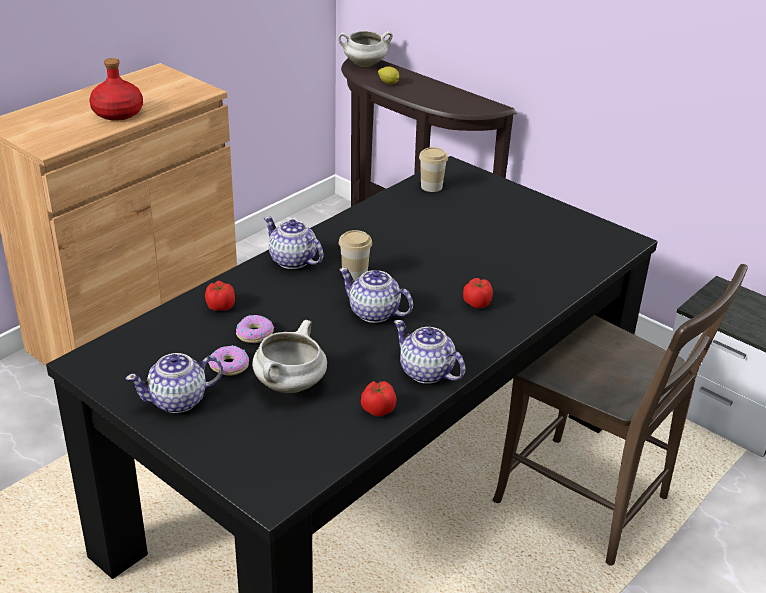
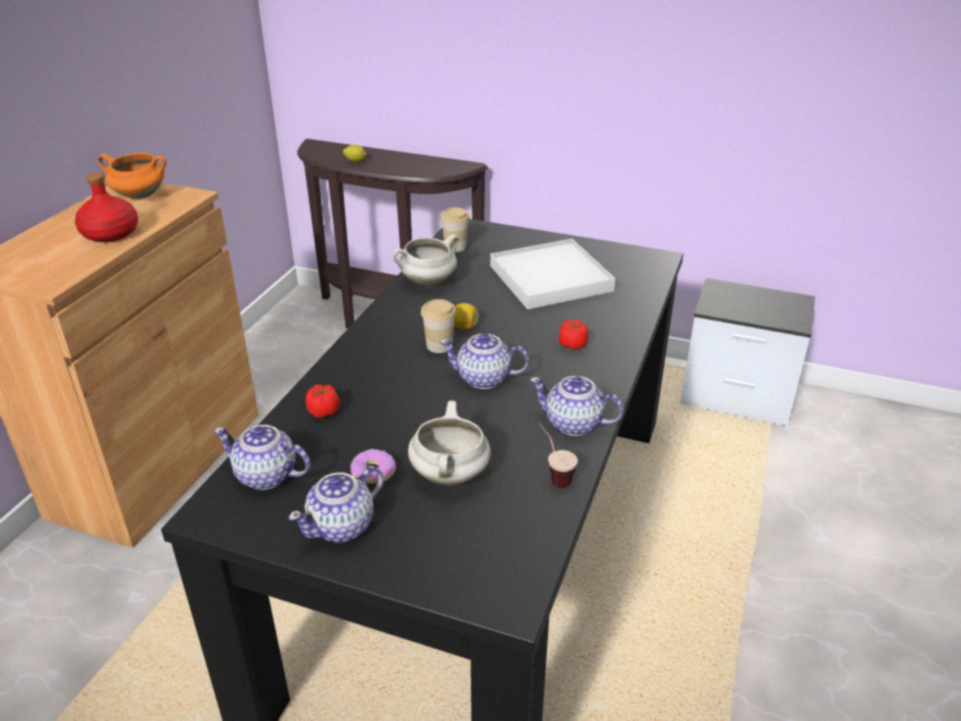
camera: 20 degrees left, 0 degrees up
(160, 83) = (139, 196): none -> orange cooking pot
(254, 334) = (378, 431): donut -> none
(293, 261) = (369, 347): teapot -> teapot (266, 476)
(364, 64) = (321, 149): white cooking pot -> white cooking pot (427, 282)
(377, 409) = (553, 474): tomato -> cup
(388, 263) = (464, 327): none -> lemon
(501, 236) = (550, 278): none -> white tray
(590, 504) = (677, 509): brown chair -> none

